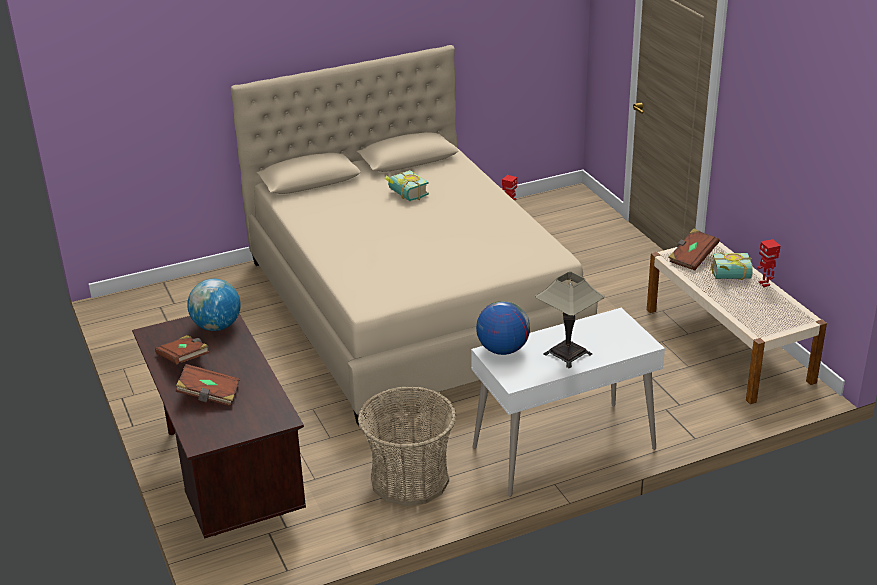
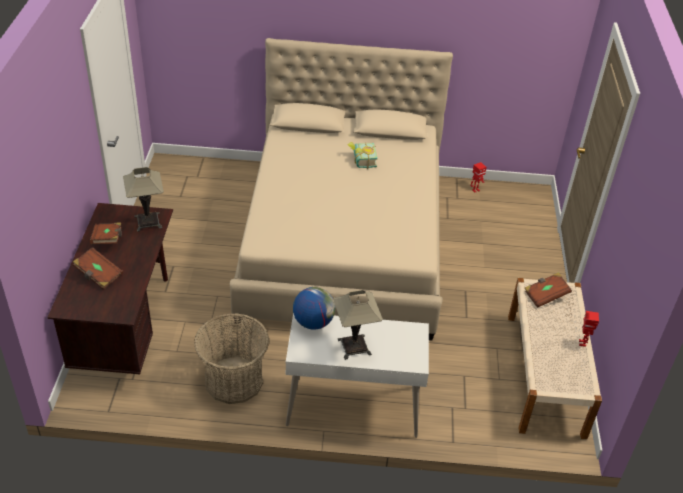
camera: 25 degrees right, 10 degrees up
(217, 326) = (148, 222): globe -> table lamp
(731, 277) = (561, 326): book -> none

